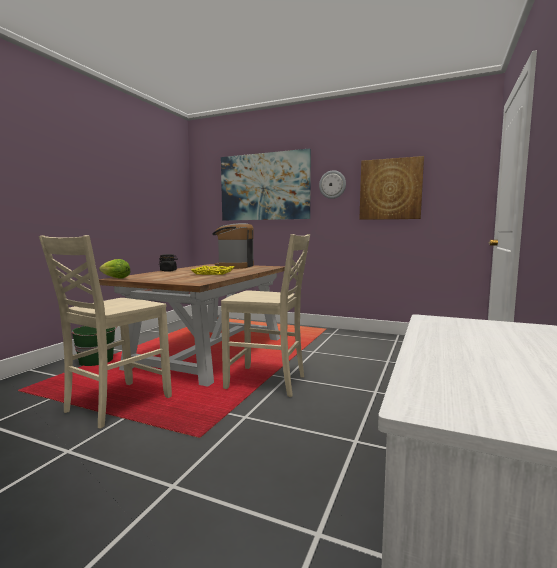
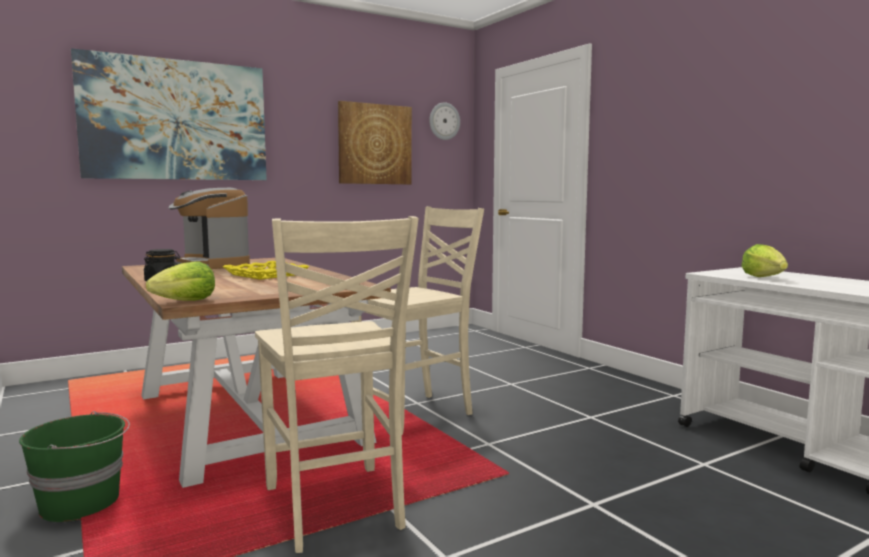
camera: 55 degrees left, 0 degrees up
(332, 184) = (298, 129): wall clock -> wall clock (444, 121)
(458, 337) = (763, 277): none -> lettuce

